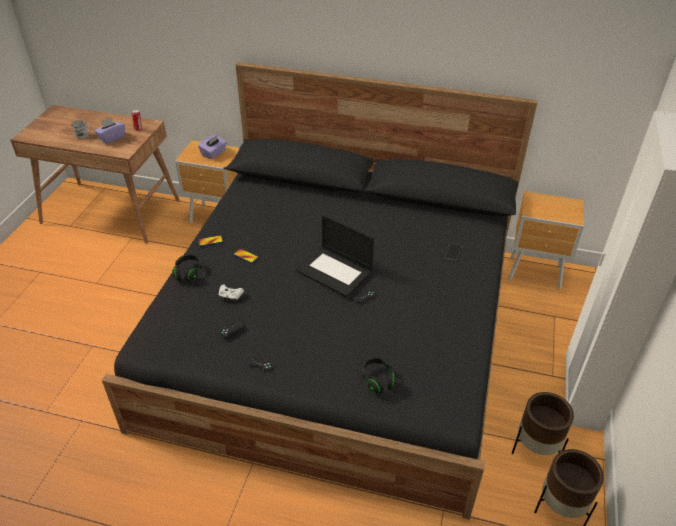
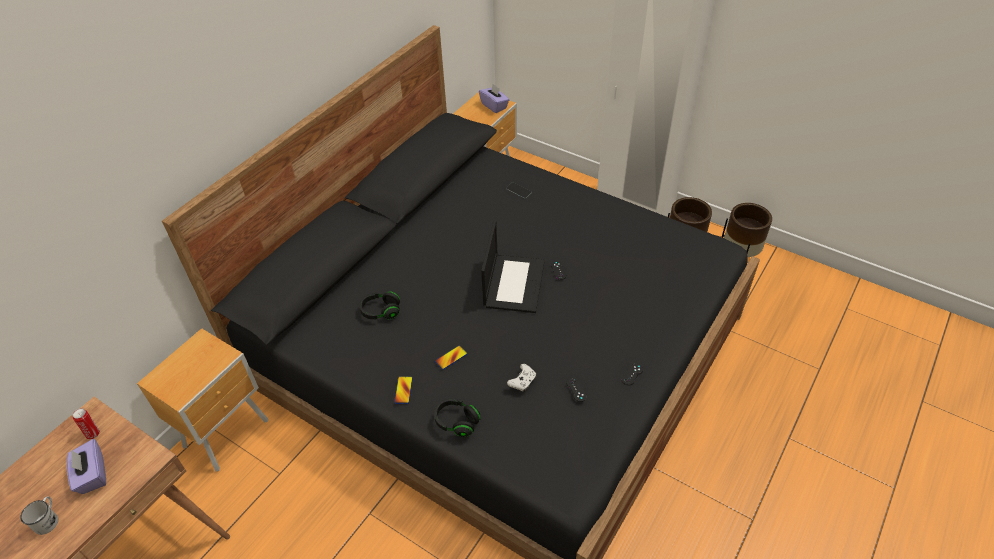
camera: 70 degrees left, 5 degrees up
(214, 153) = (195, 360): purple tissue box -> purple tissue box (494, 106)
(335, 271) = (513, 283): laptop -> laptop turned 45 degrees counterclockwise
(378, 379) = (674, 287): black headphones -> black headphones (381, 311)

